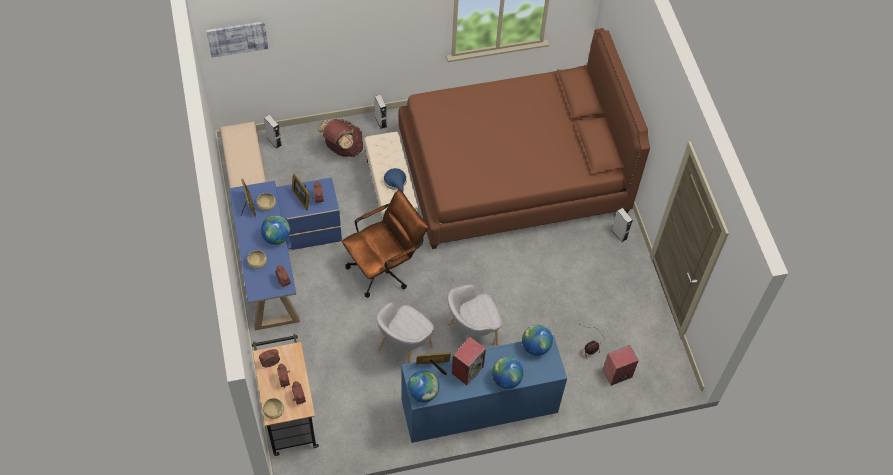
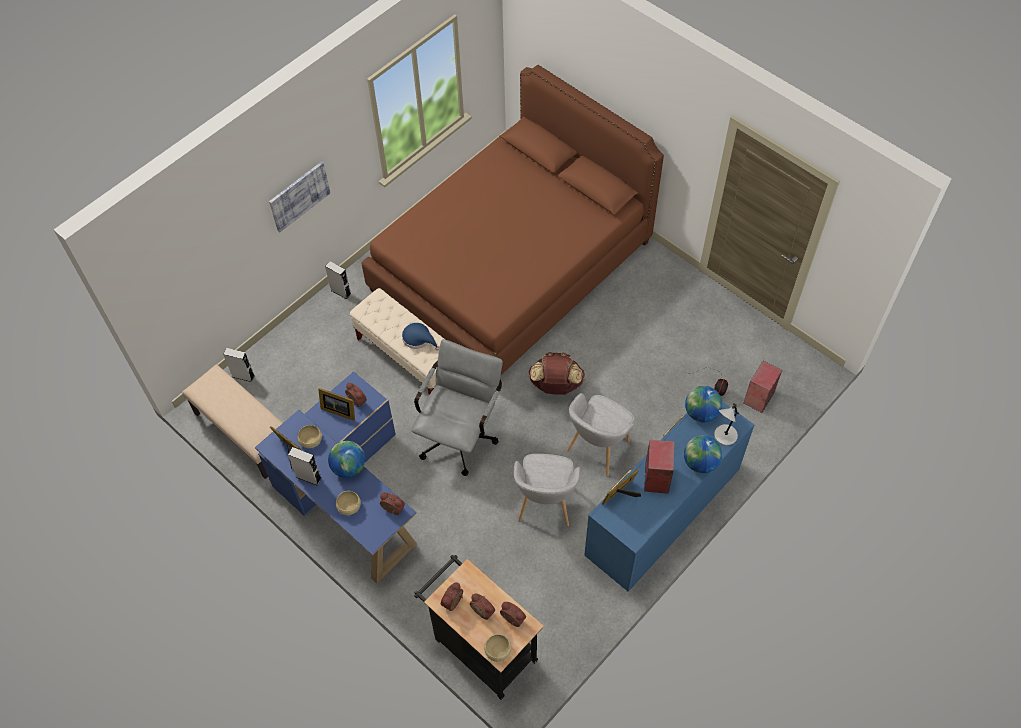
camera: 30 degrees left, 0 degrees up
(237, 38) = (165, 274): picture -> picture (299, 196)
(342, 148) = (322, 341): brown backpack -> brown backpack (556, 385)
(385, 267) = (460, 434): brown office chair -> grey office chair
(423, 393) = (633, 529): globe -> none
(538, 372) = (724, 436): none -> grey table lamp
(619, 234) = (656, 267): grey speaker -> grey speaker (309, 477)

